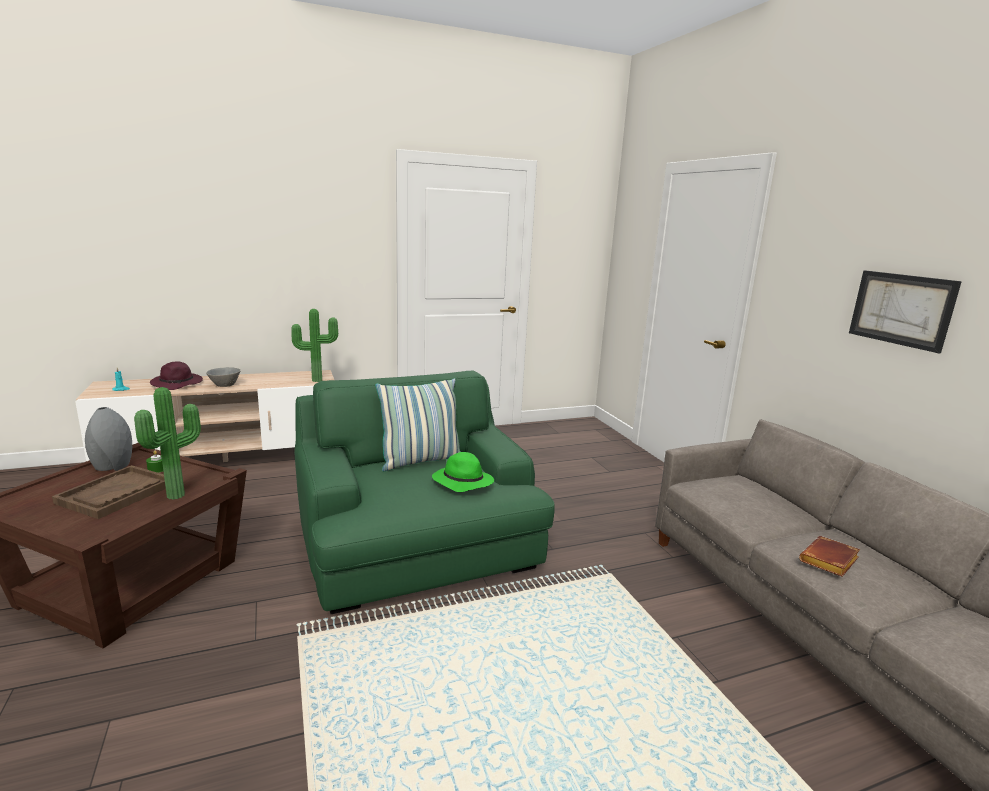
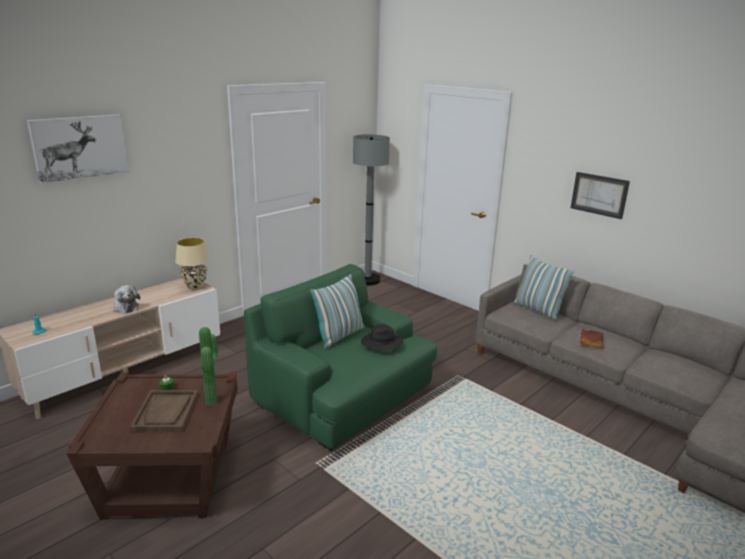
camera: 25 degrees left, 5 degrees up
(113, 466) = (129, 395): grey vase -> none
(178, 384) = (82, 315): purple hat -> none
(203, 197) = (79, 147): none -> picture
(225, 384) = (125, 307): grey bowl -> plush toy
(317, 380) = (195, 287): potted plant -> beige table lamp
(461, 482) = (381, 344): green hat -> black hat
(577, 425) = (367, 280): none -> grey floor lamp
(762, 493) = (538, 310): none -> pillow

